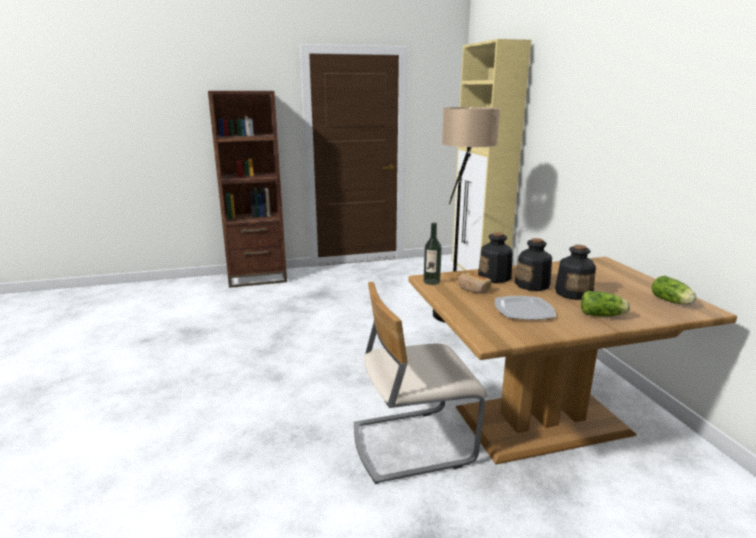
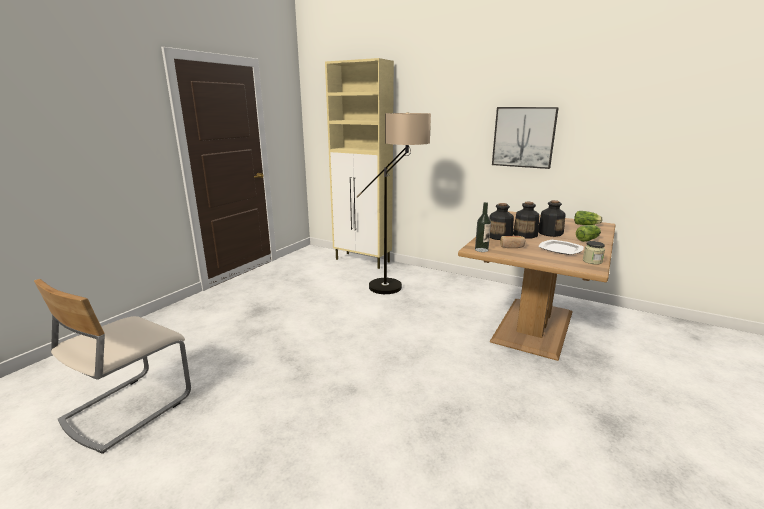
camera: 45 degrees left, 0 degrees up
(257, 278) = (162, 320): brown bookcase -> none
(411, 443) = (508, 376): beige chair -> beige chair (127, 408)
(516, 334) = (592, 261): none -> jar
(646, 149) = (523, 137): none -> picture

